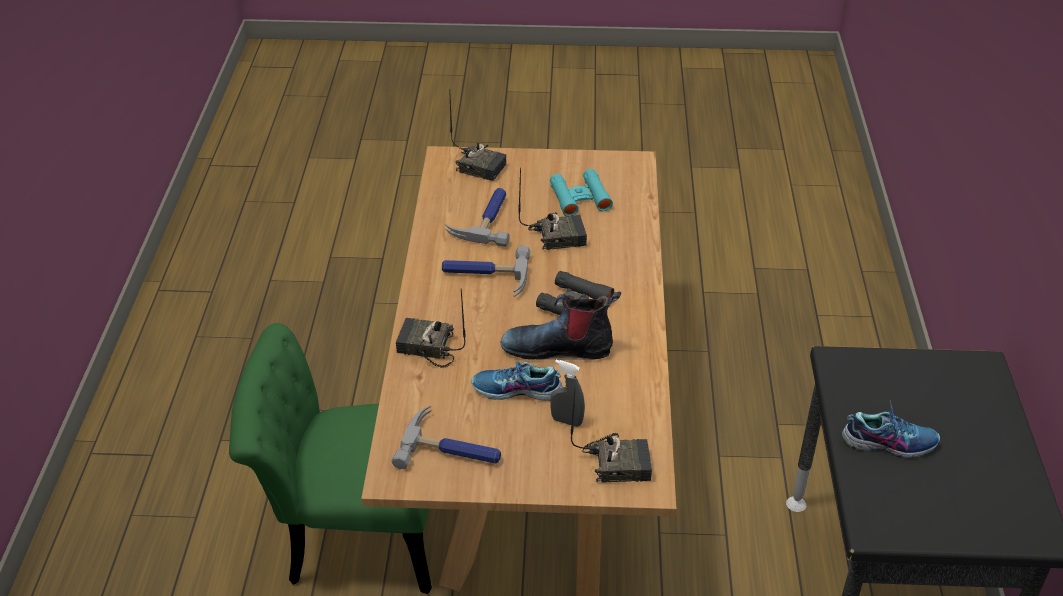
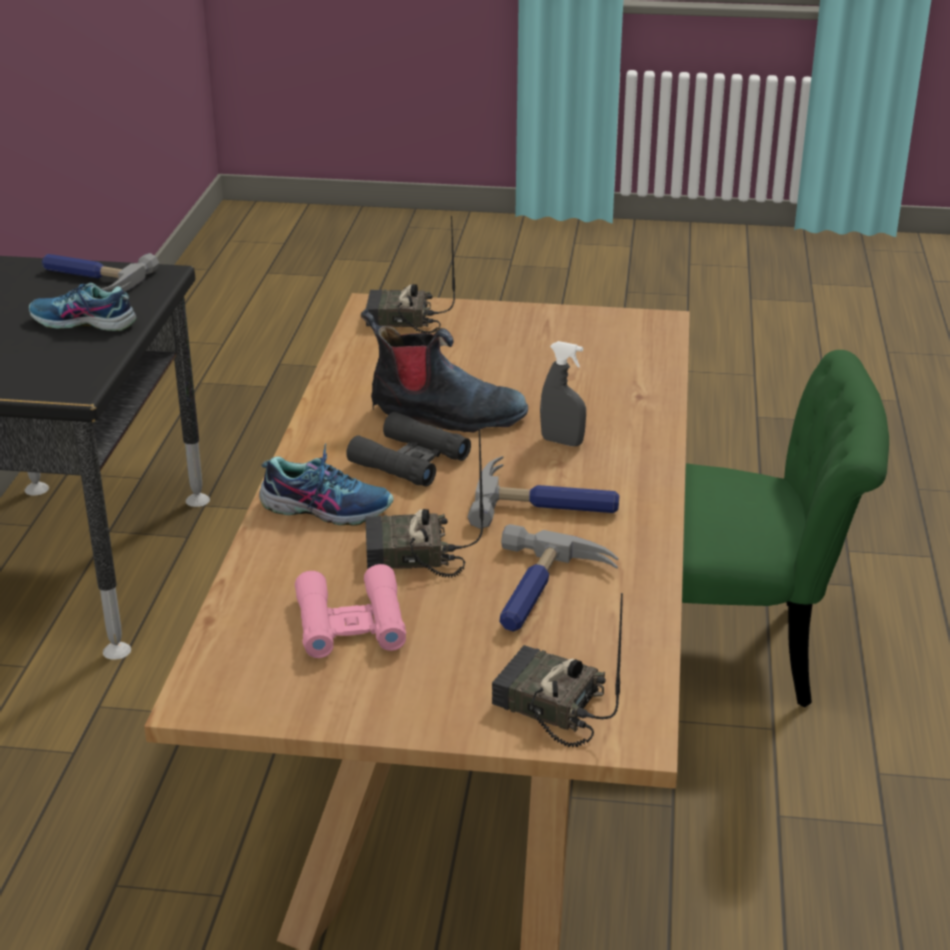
camera: 175 degrees left, 10 degrees down
(426, 348) = (633, 423): radio -> none
(452, 449) = (591, 337): hammer -> hammer (90, 279)
(517, 391) = (509, 378): shoe -> shoe (326, 508)
(566, 421) = (452, 352): grey spray bottle -> grey spray bottle (562, 442)
(580, 198) = (350, 623): turquoise binoculars -> pink binoculars

